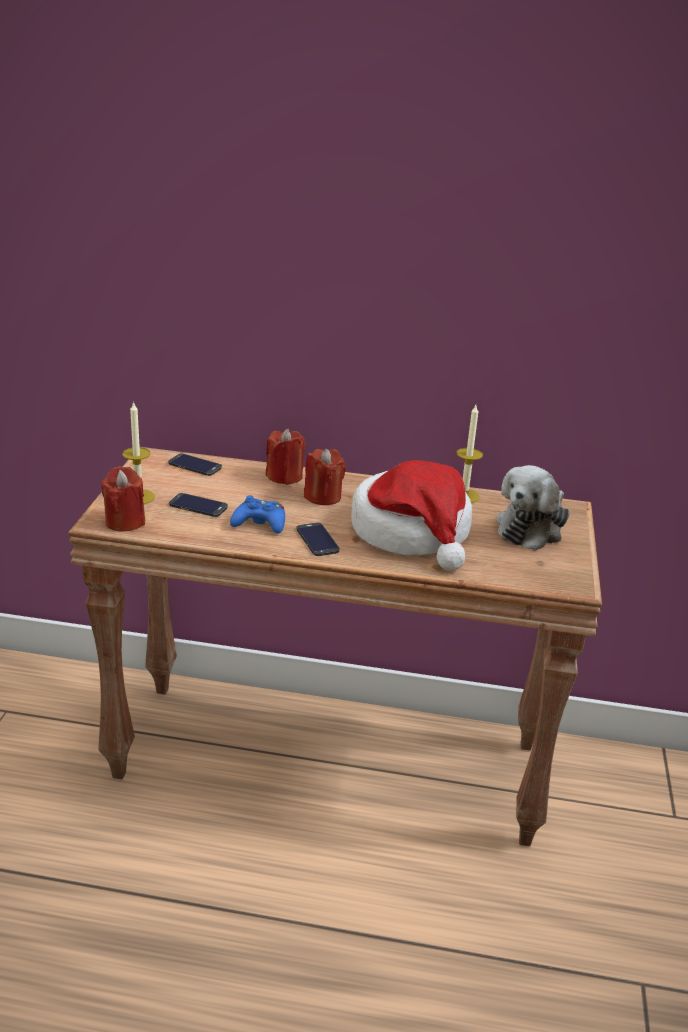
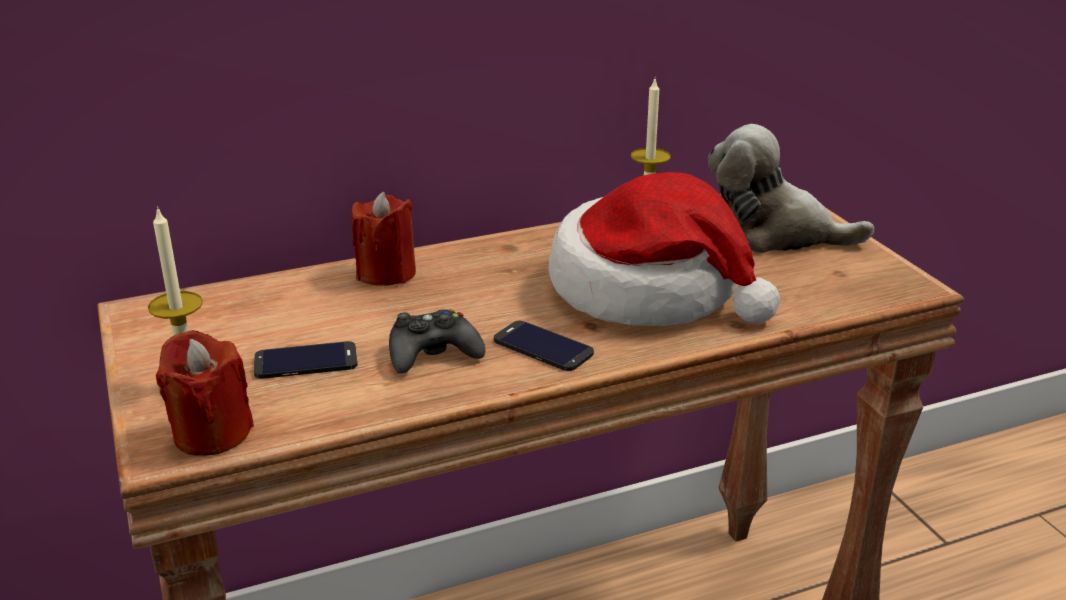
camera: 30 degrees left, 0 degrees up
(195, 465) = (228, 302): phone -> none
(260, 523) = (433, 353): blue game controller -> black game controller
(323, 497) = (474, 283): red candle -> none
(531, 528) = (773, 234): plush toy -> plush toy turned 105 degrees clockwise

